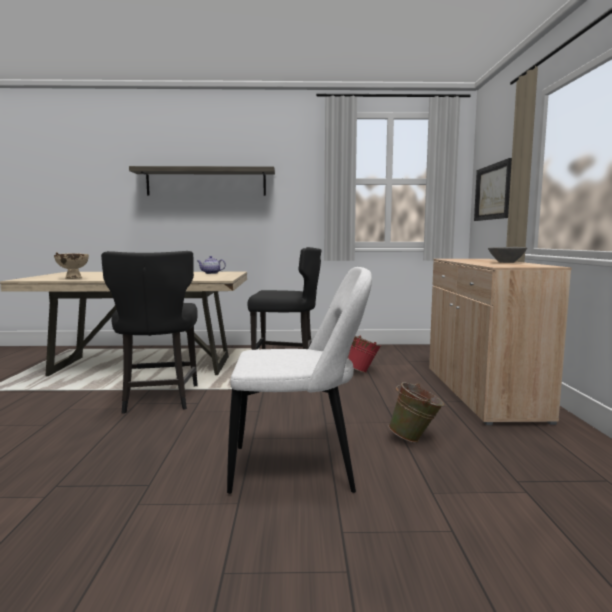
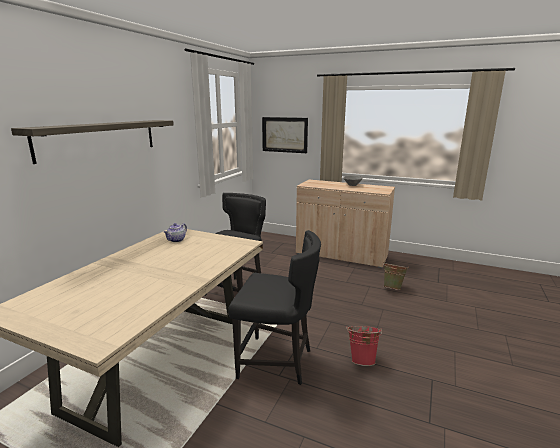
camera: 65 degrees left, 10 degrees up
(72, 279) = (148, 307): beige bowl -> none
(299, 469) = (419, 326): white chair -> none
(363, 371) = (280, 270): red bucket -> red bucket (362, 359)

